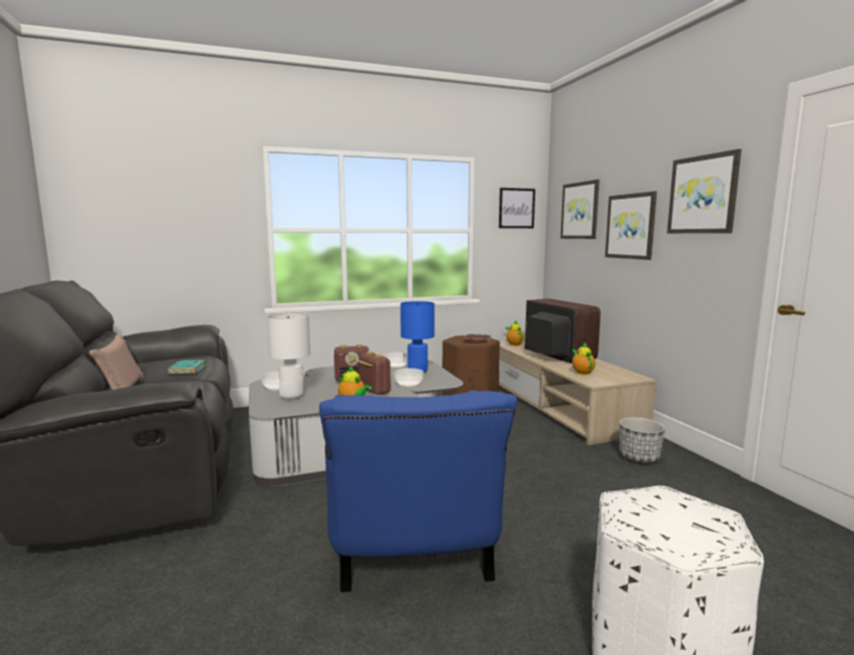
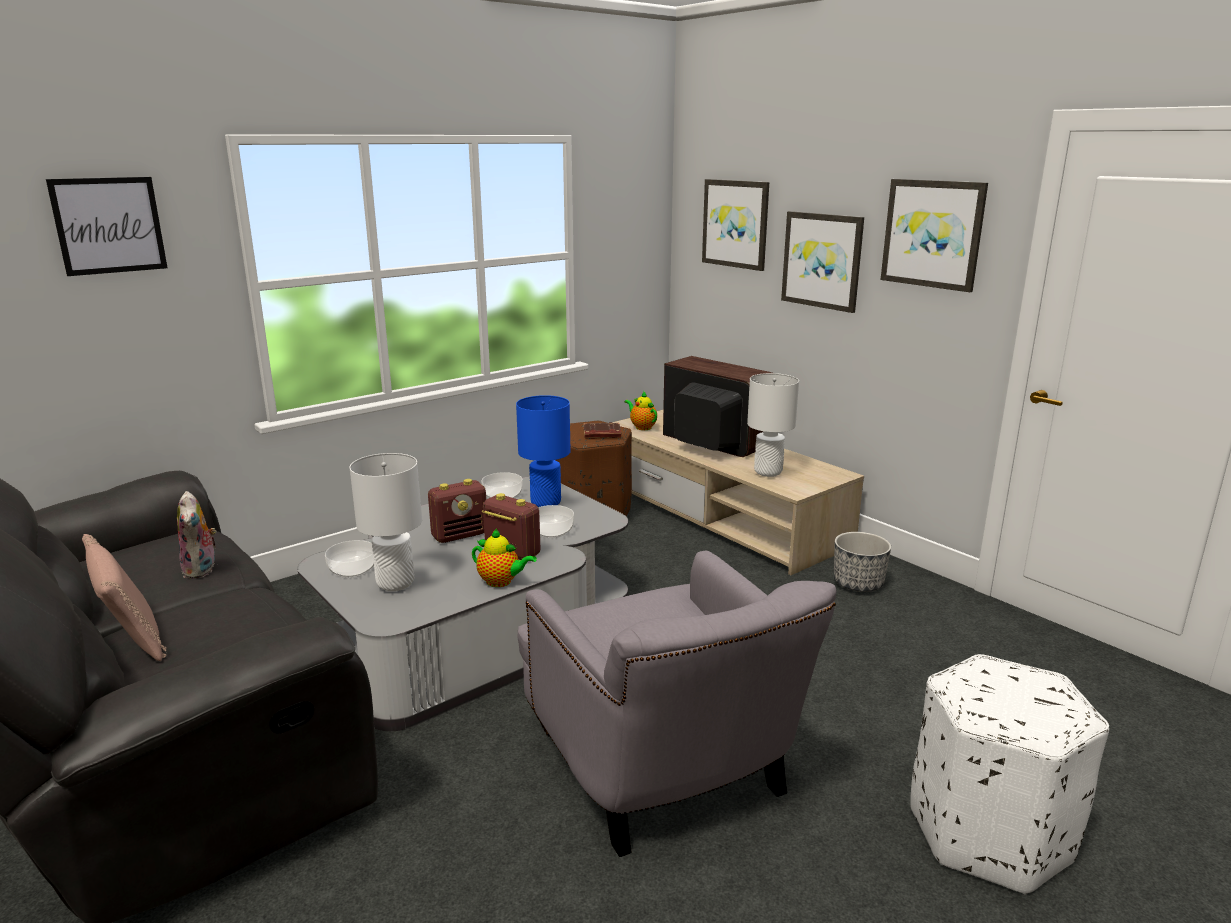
camera: 20 degrees left, 10 degrees up
(186, 370) = (202, 570): turquoise book -> plush toy
(413, 543) = (663, 768): blue armchair -> grey armchair
(516, 208) = (632, 213): picture -> picture (109, 225)
(582, 372) = (768, 474): teapot -> white table lamp

